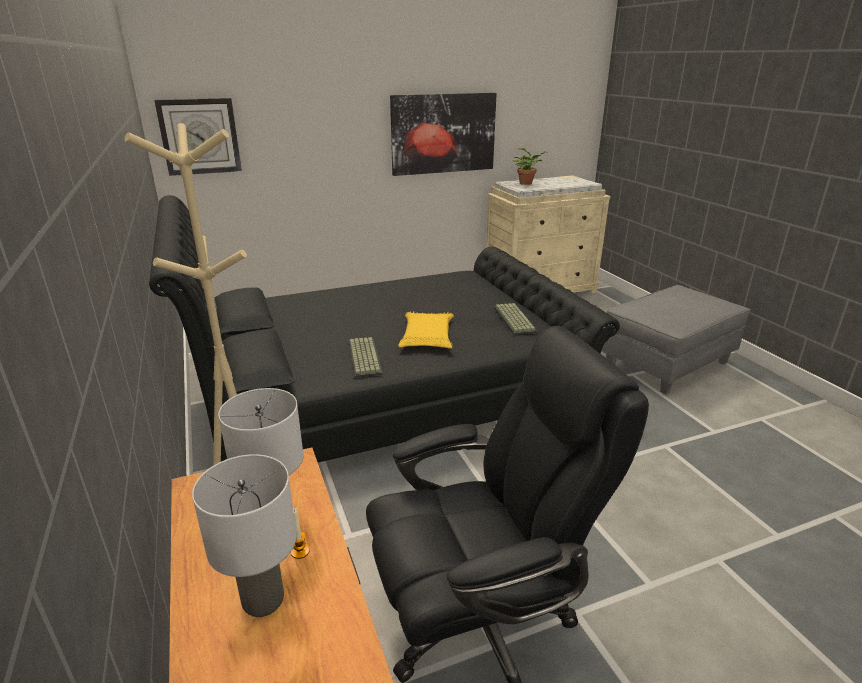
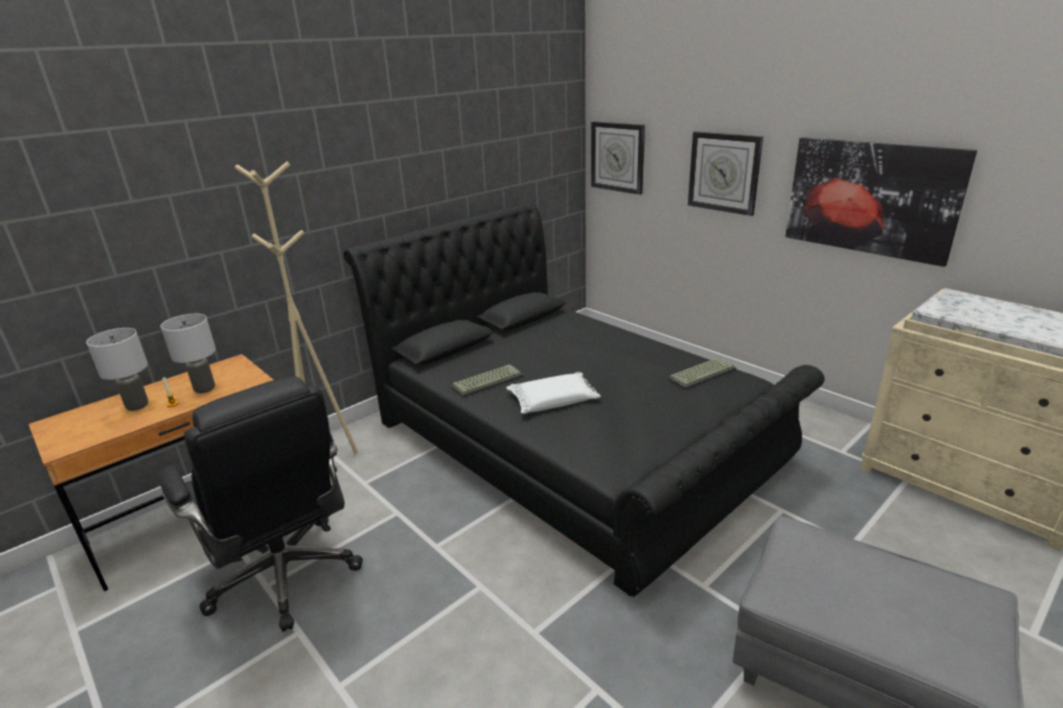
camera: 70 degrees right, 0 degrees up
(328, 133) = (724, 172): none -> wall clock
(427, 335) = (553, 398): yellow pillow -> white pillow
(513, 319) = (632, 436): keyboard -> keyboard (702, 373)
(527, 183) = (981, 307): potted plant -> none

